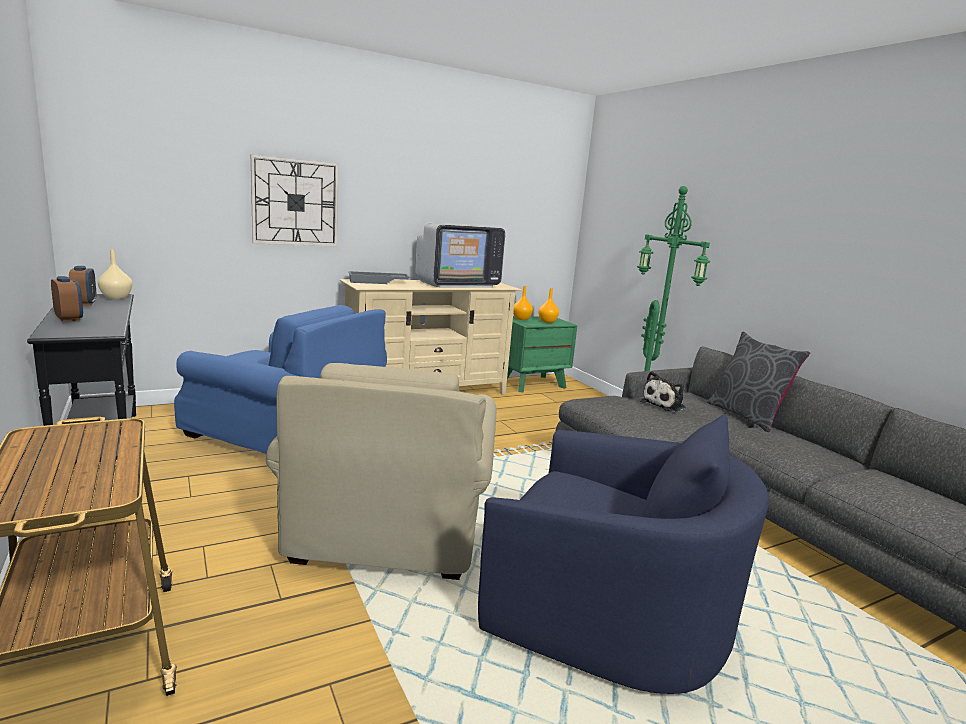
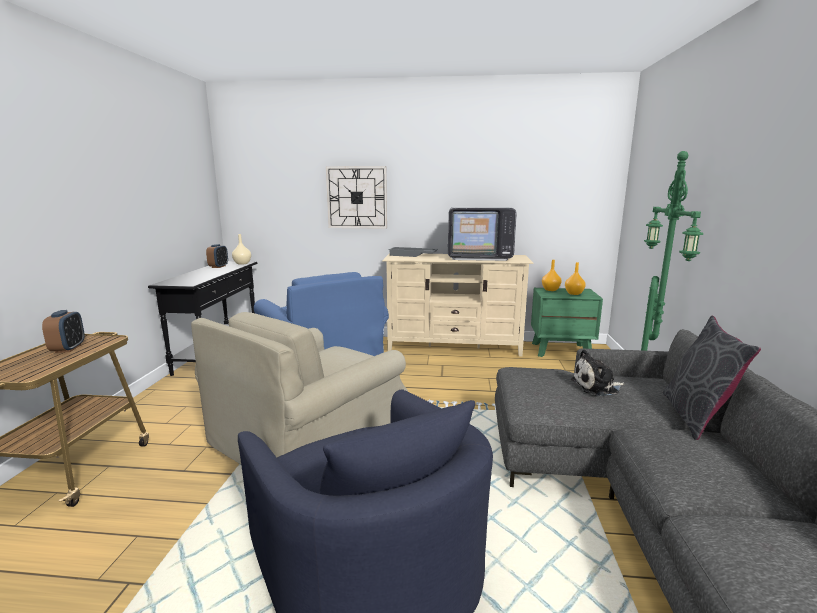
camera: 35 degrees right, 0 degrees up
(69, 318) = (191, 275): alarm clock -> alarm clock (68, 348)

